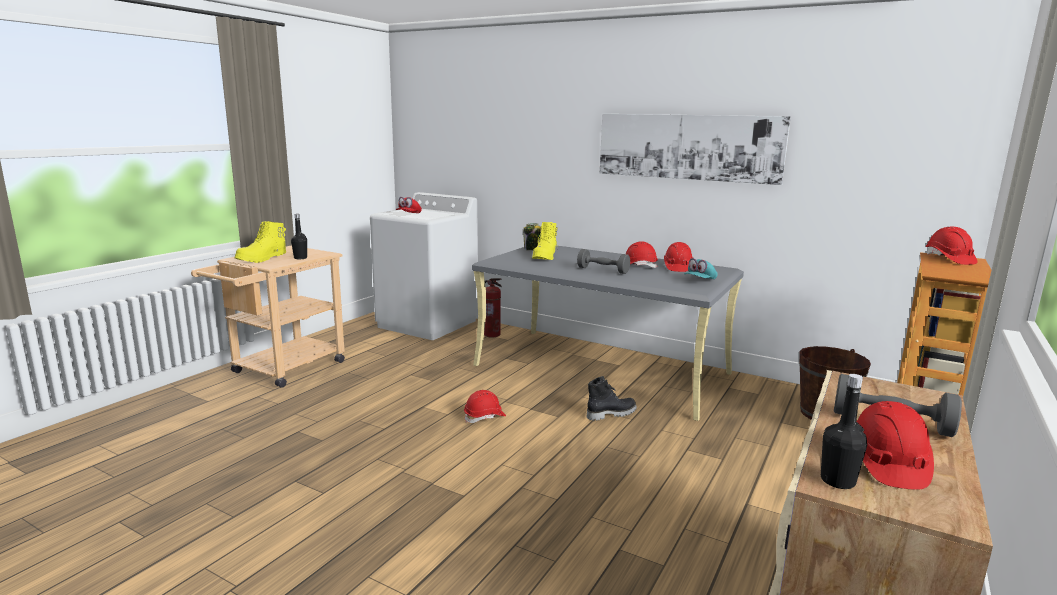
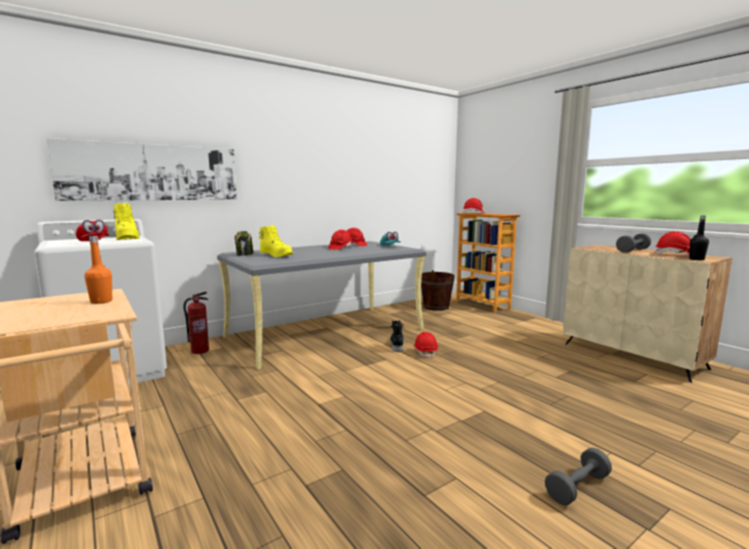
camera: 65 degrees left, 5 degrees down
(262, 259) = (58, 315): yellow boot -> yellow boot (127, 238)
(300, 258) = (101, 301): black bottle -> orange bottle
(484, 417) = (365, 382): red hard hat -> red hard hat (425, 352)
(603, 270) = (339, 252): grey dumbbell -> grey dumbbell (577, 487)
(688, 147) = (330, 165): picture -> picture (152, 172)

